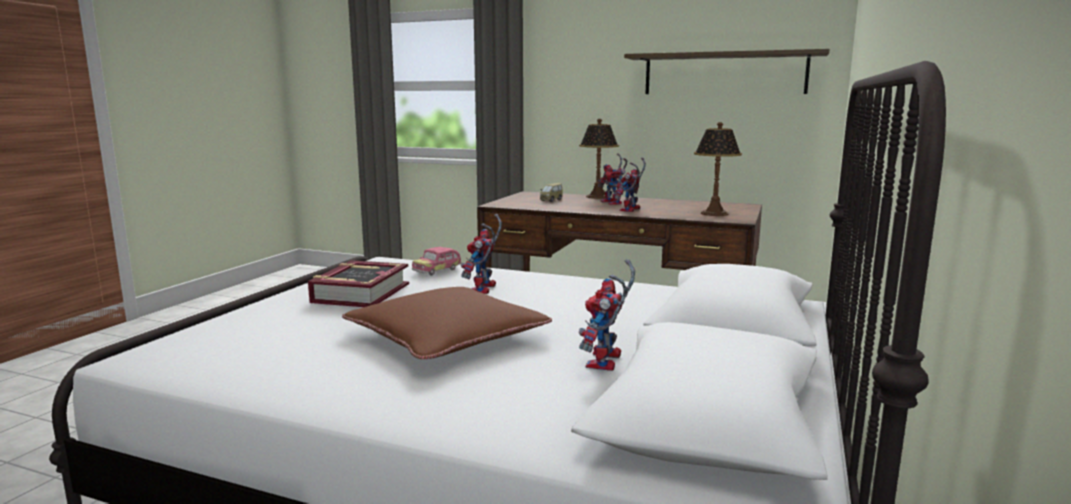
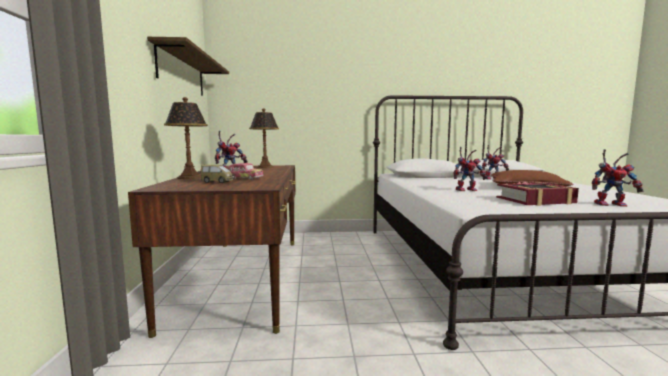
camera: 115 degrees left, 5 degrees down
(437, 270) = (459, 198): toy car -> toy car (244, 179)
(630, 210) = (265, 172): toy robot -> toy robot (611, 204)

